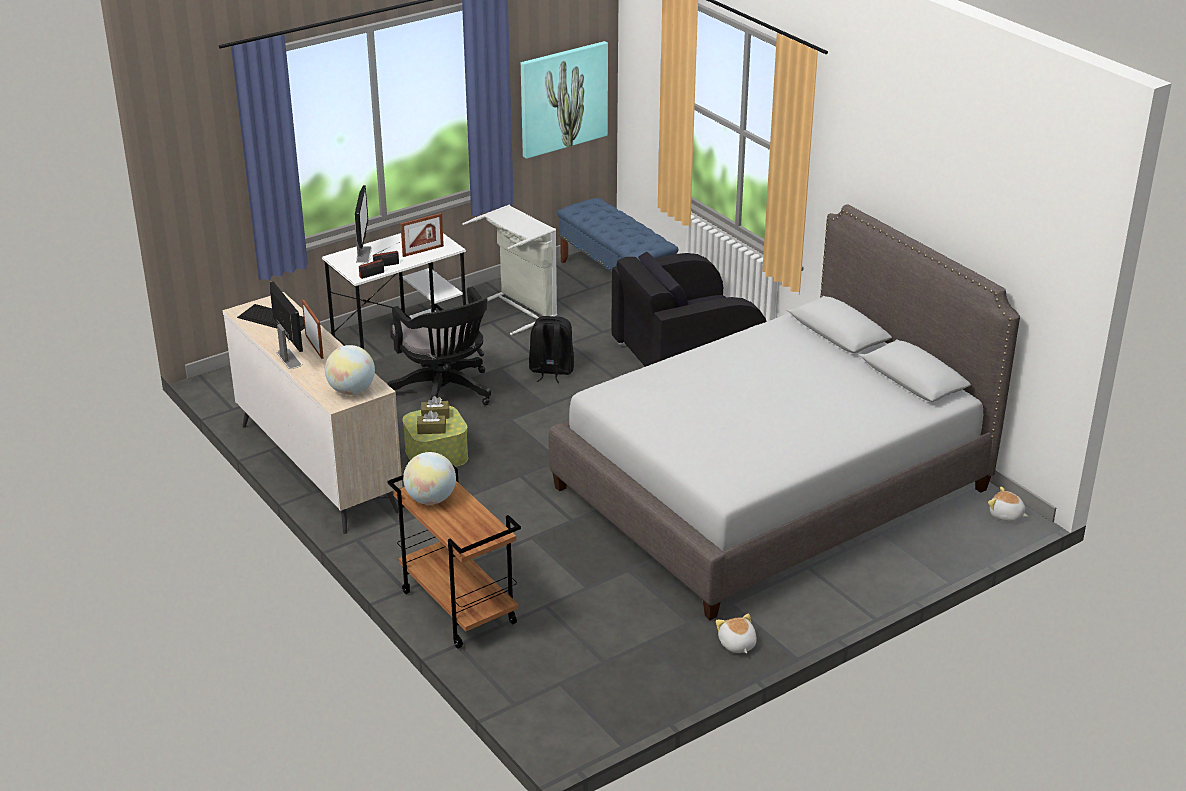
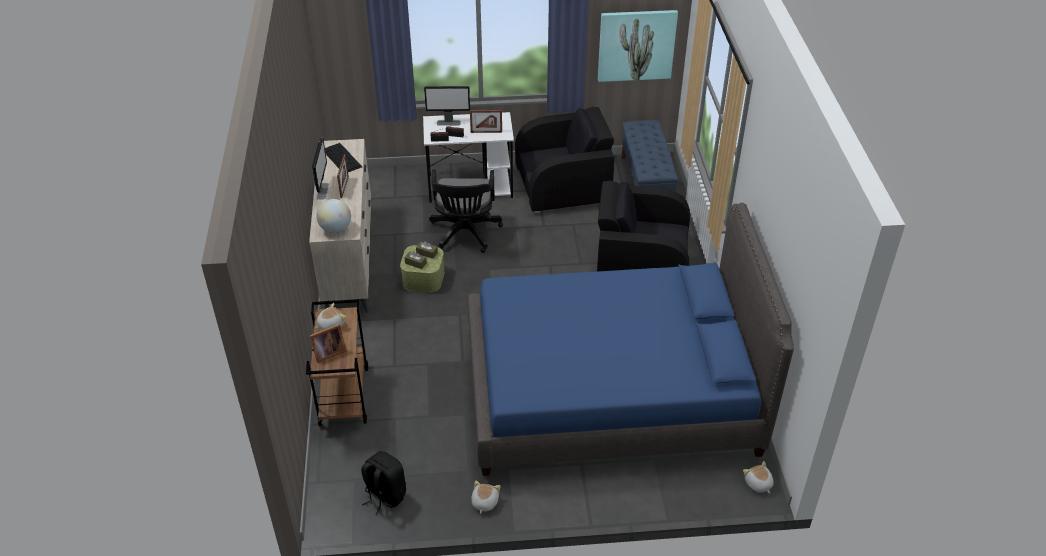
camera: 30 degrees right, 10 degrees up
(364, 254) = (448, 123): monitor -> monitor turned 60 degrees clockwise
(431, 499) = (330, 325): globe -> plush toy
(458, 527) = (327, 353): none -> picture frame
(518, 310) = (563, 186): grey laundry basket -> black armchair
(551, 371) = (544, 241): black backpack -> black backpack (384, 495)
(772, 488) = (610, 391): grey bed -> blue bed

